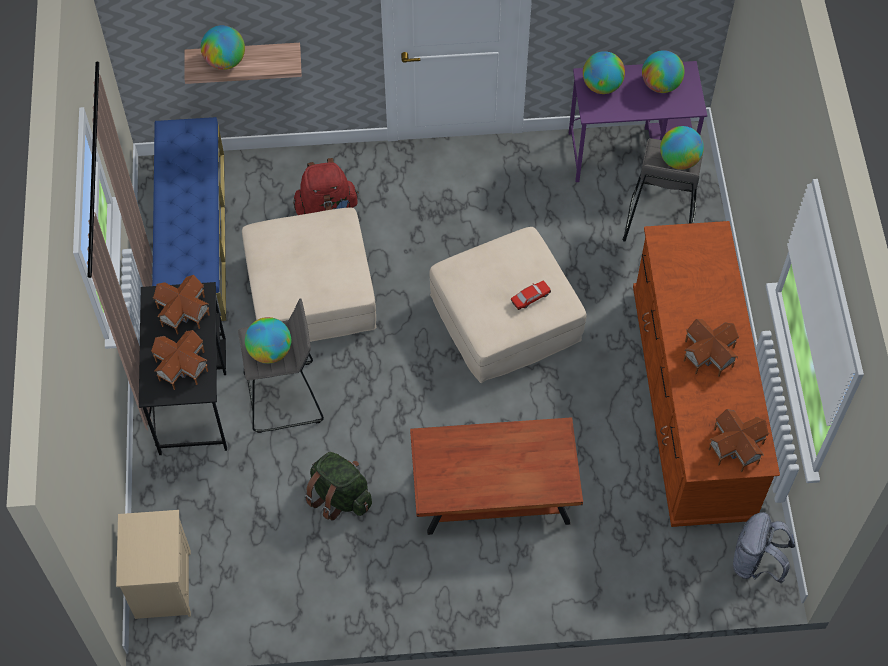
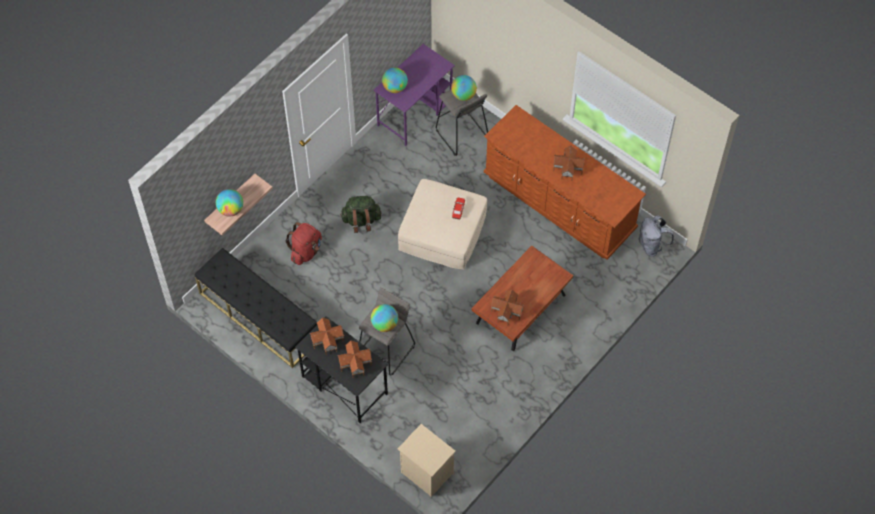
camera: 45 degrees left, 0 degrees up
(193, 236) = (258, 316): blue bench -> black bench
(311, 291) = (343, 294): beige ottoman -> none
(340, 496) = (458, 369): green backpack -> green backpack (361, 221)
(660, 85) = (419, 67): globe -> none
(736, 445) = (618, 196): toy house -> toy house (506, 311)

